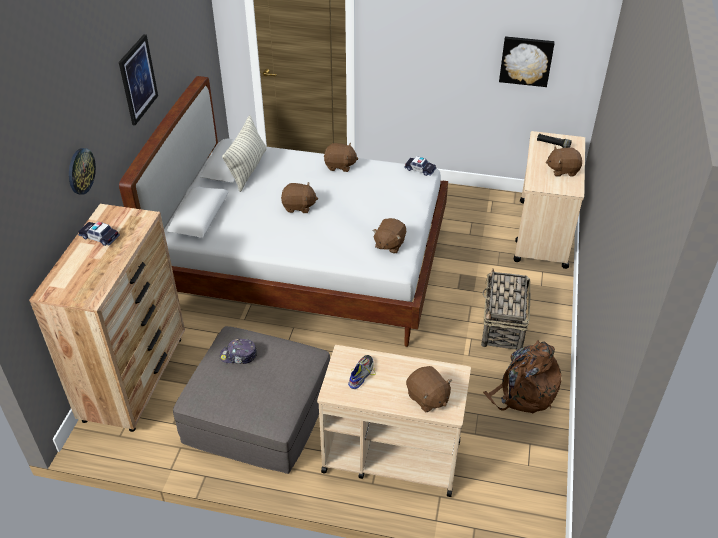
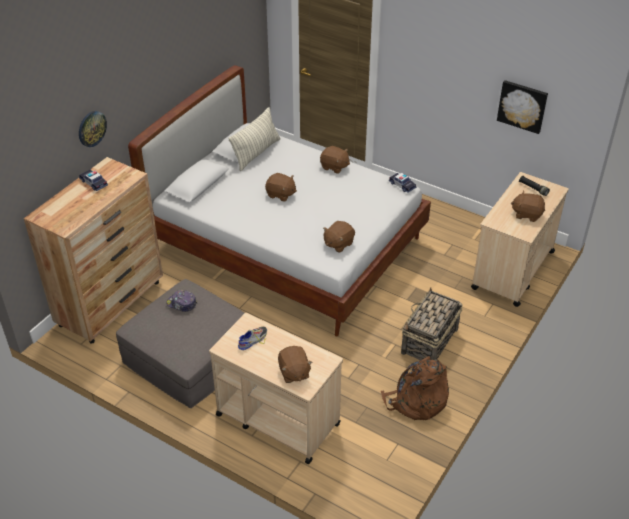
camera: 20 degrees right, 0 degrees up
(138, 79) = (165, 62): picture -> none

